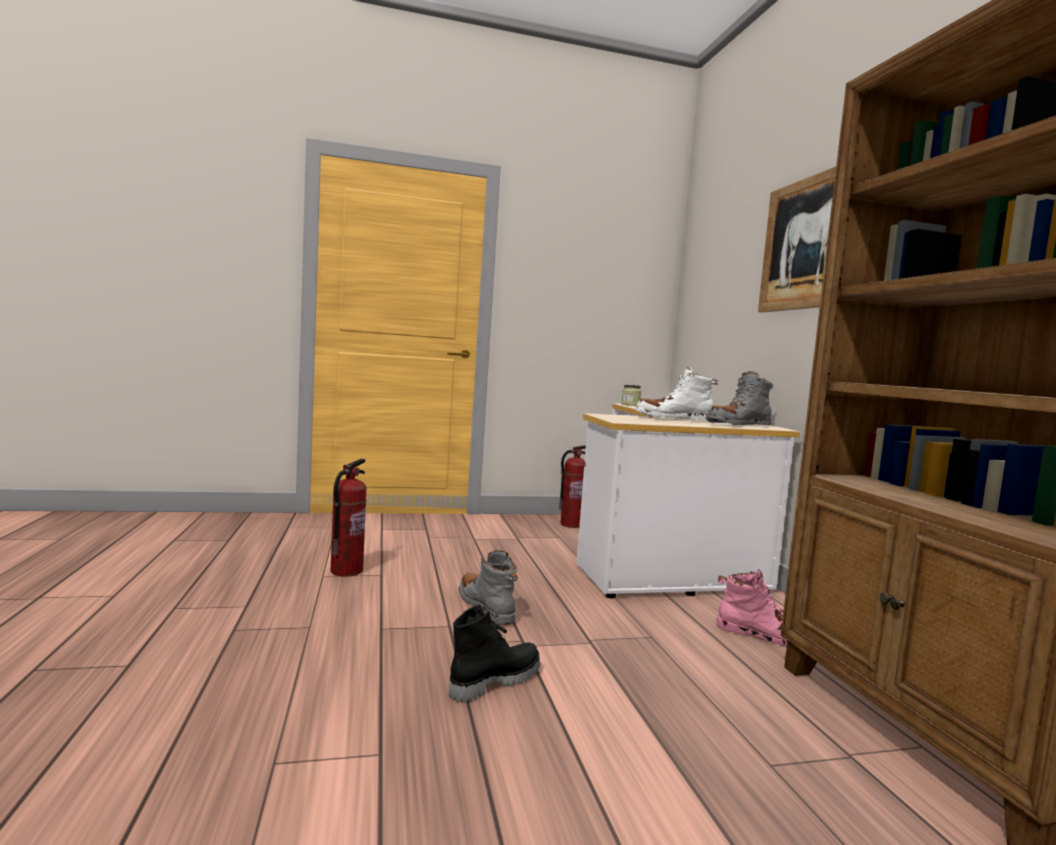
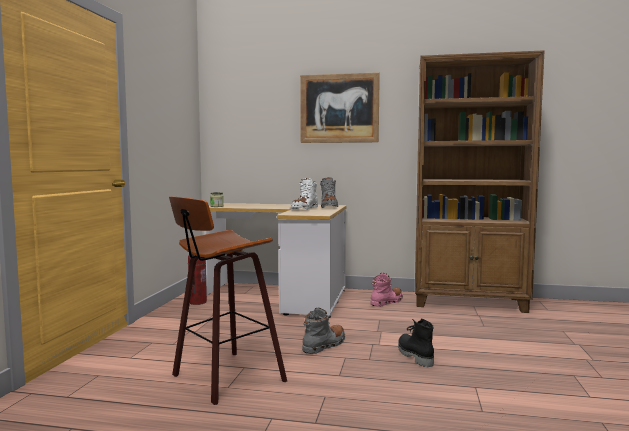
camera: 65 degrees left, 0 degrees up
(346, 571) = (224, 378): fire extinguisher -> stool
(486, 607) = (324, 345): grey boot -> grey boot turned 135 degrees clockwise

